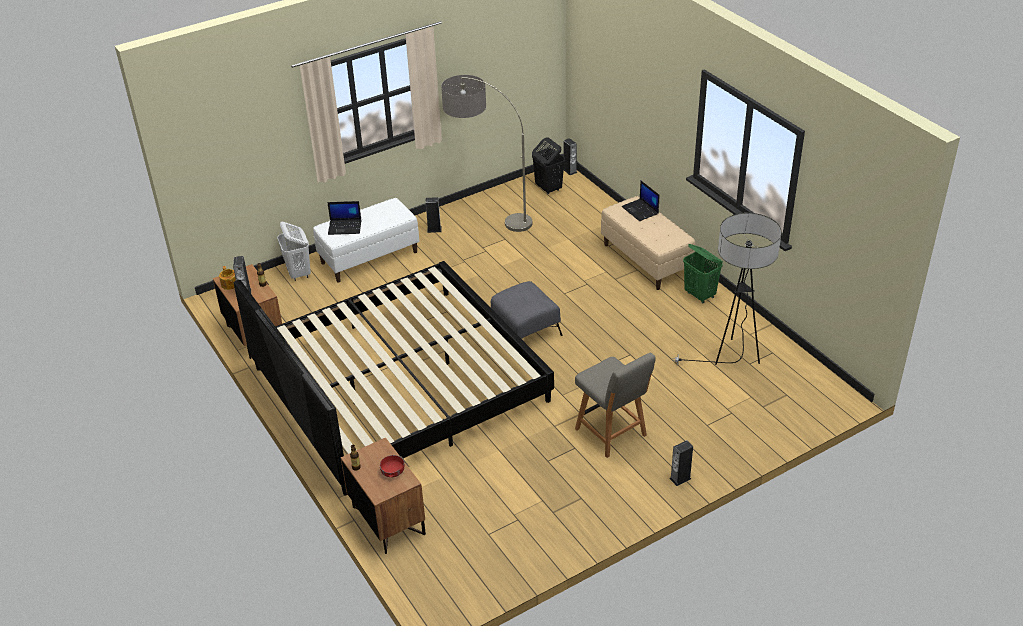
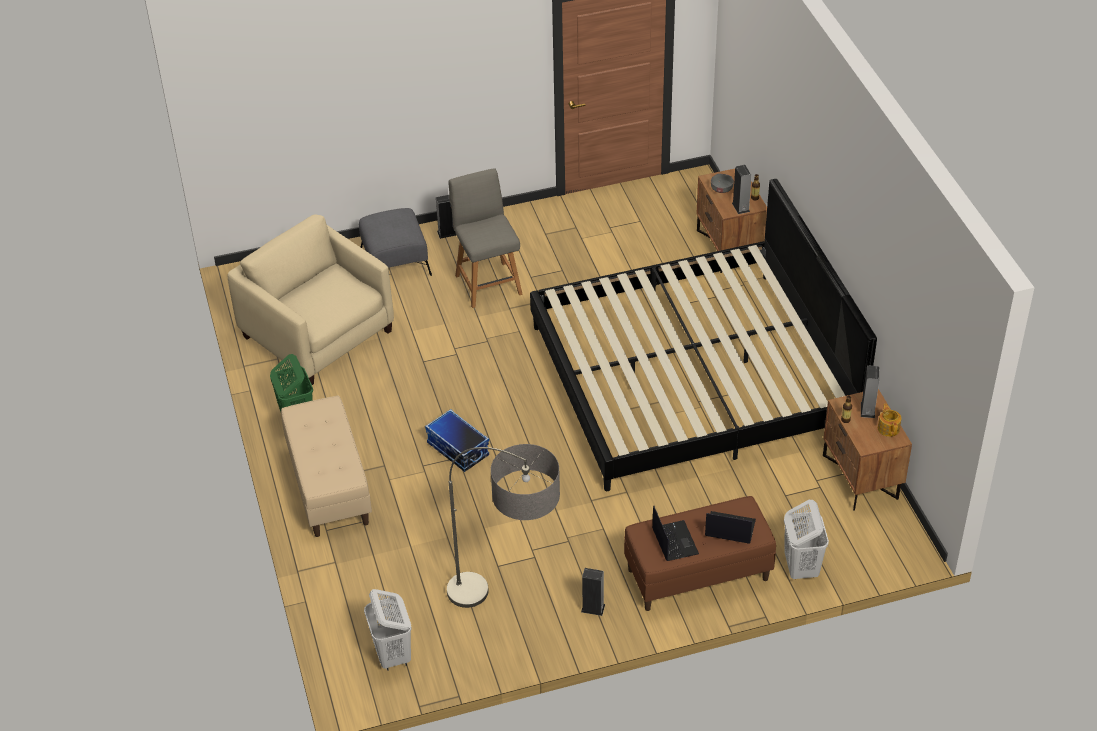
camera: 165 degrees left, 5 degrees up
(369, 257) = (697, 575): white bench -> brown bench
(393, 471) = (721, 189): red bowl -> grey bowl
(525, 330) = (527, 415): grey ottoman -> grey ottoman (395, 263)
(548, 188) = (393, 655): black laundry basket -> white laundry basket
(567, 298) = (457, 449): none -> storage box
(570, 171) = (340, 688): speaker -> speaker (740, 207)
(640, 210) = (318, 469): laptop -> laptop (674, 541)
(732, 359) = (318, 334): floor lamp -> beige armchair

